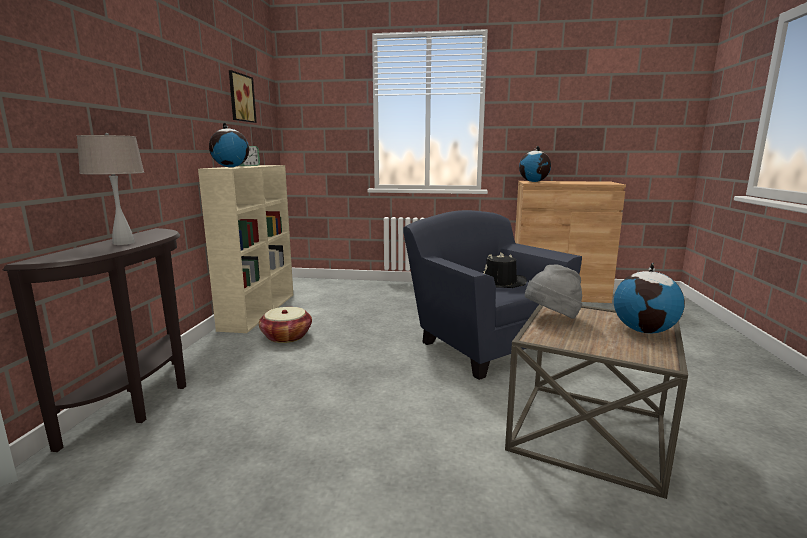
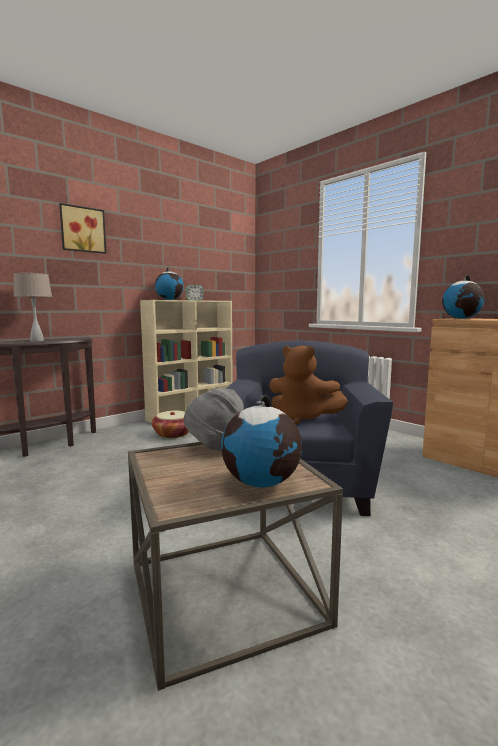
camera: 40 degrees right, 5 degrees down
(240, 98) = (202, 249): picture -> picture (82, 229)
(500, 283) = (303, 418): black hat -> brown plush toy

